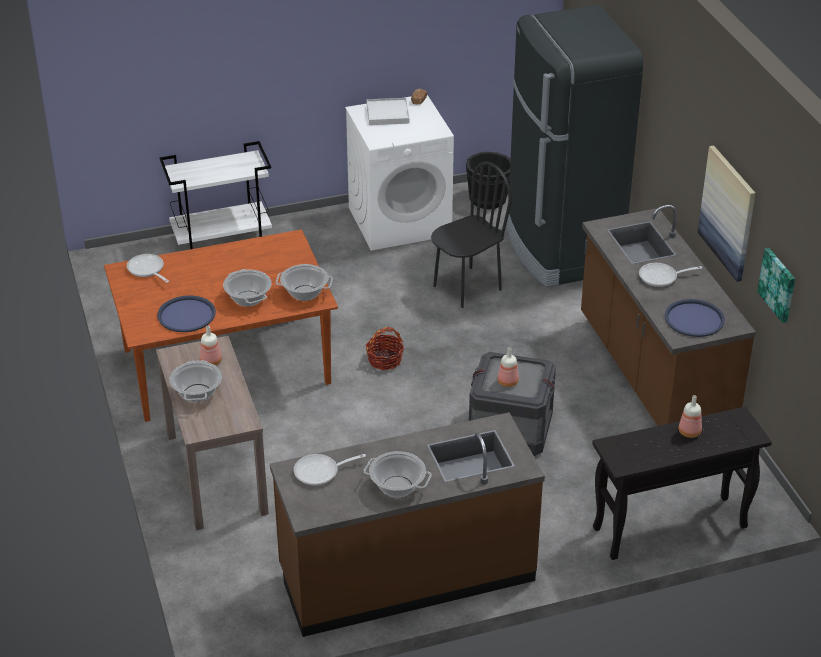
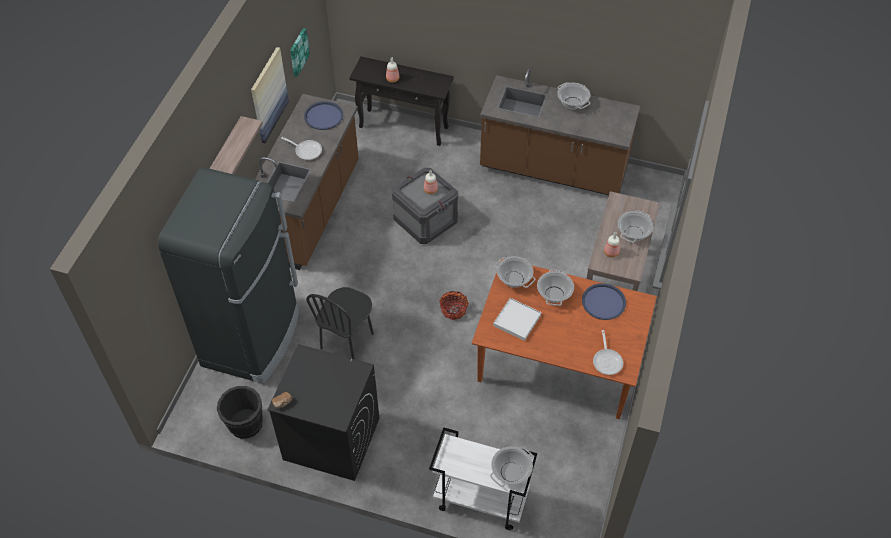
camera: 145 degrees left, 15 degrees up
(185, 174) = (511, 472): none -> cooking pot
(320, 472) = (605, 129): frying pan -> none
(387, 114) = (321, 400): white tray -> white tray (517, 320)
(400, 221) = (330, 439): white washing machine -> black washing machine
(467, 287) = (347, 341): black chair -> black chair turned 60 degrees counterclockwise
(673, 128) = (227, 151): none -> shelf

